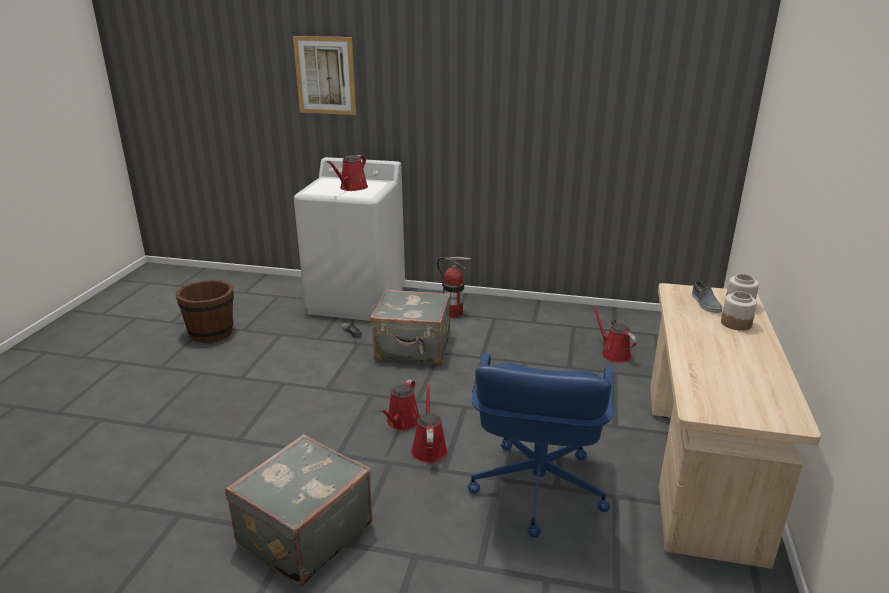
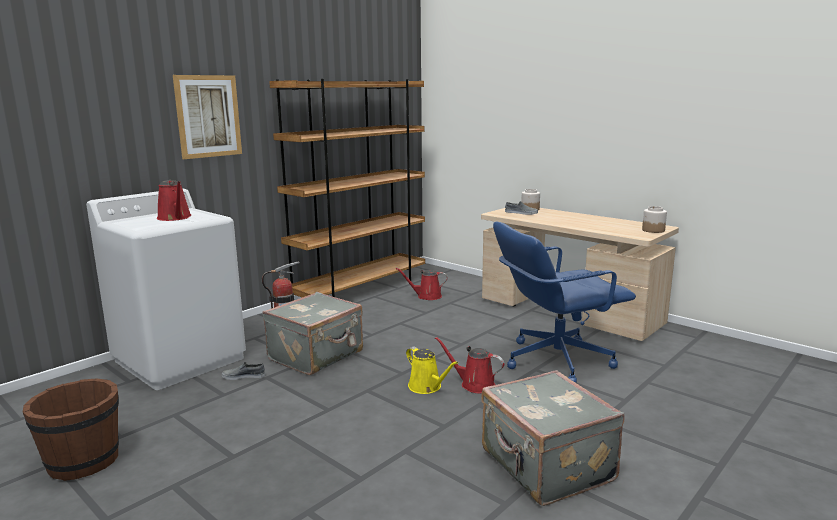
camera: 60 degrees left, 10 degrees down
(325, 75) = (76, 97): picture -> picture (208, 116)
(402, 422) = (427, 387): red watering can -> yellow watering can
(536, 488) = (555, 360): blue office chair -> blue office chair turned 120 degrees clockwise
(577, 314) = (360, 291): none -> brown bookcase
(736, 323) = (552, 214): jar -> jar (653, 230)

